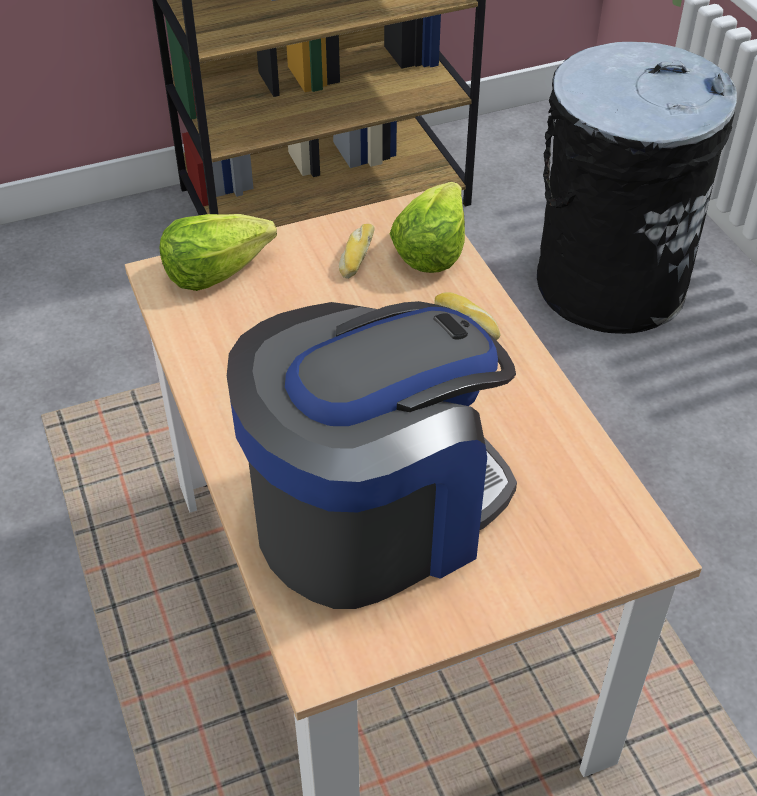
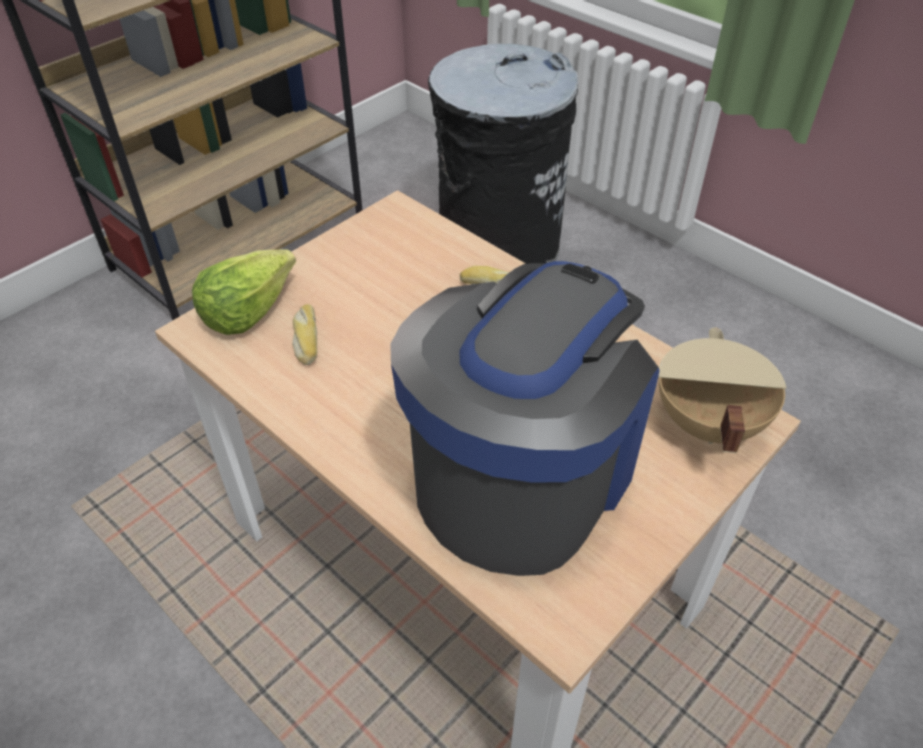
camera: 25 degrees left, 0 degrees up
(356, 256) = (367, 261): bread -> bread (306, 339)
(431, 249) = (427, 237): lettuce -> none
(594, 532) = (705, 422): none -> beige cooking pot

